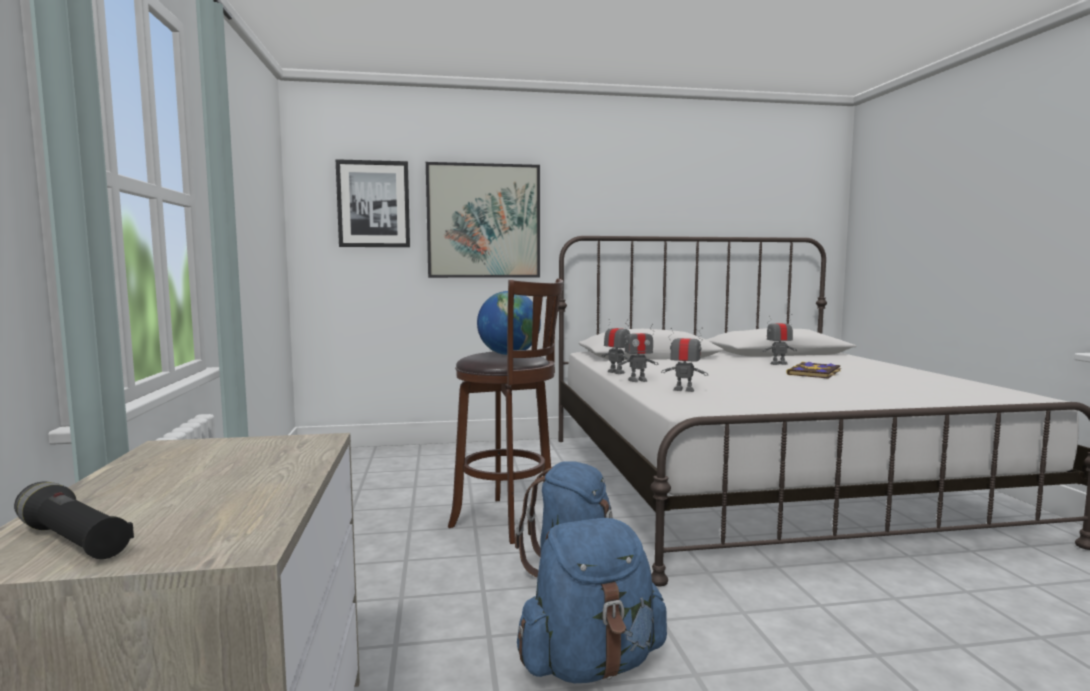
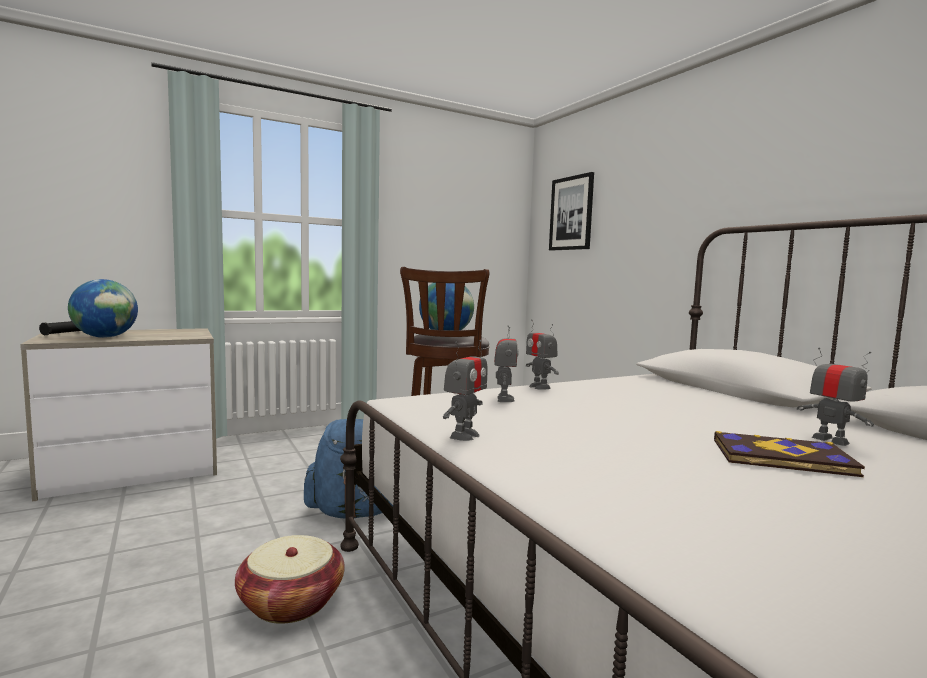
camera: 70 degrees right, 0 degrees up
(233, 498) = (105, 337): none -> globe
(483, 221) = (643, 220): picture -> none
(591, 664) = (222, 532): blue backpack -> none
(616, 372) = (577, 381): toy robot -> toy robot (464, 436)
(755, 617) = (291, 602): none -> basket

